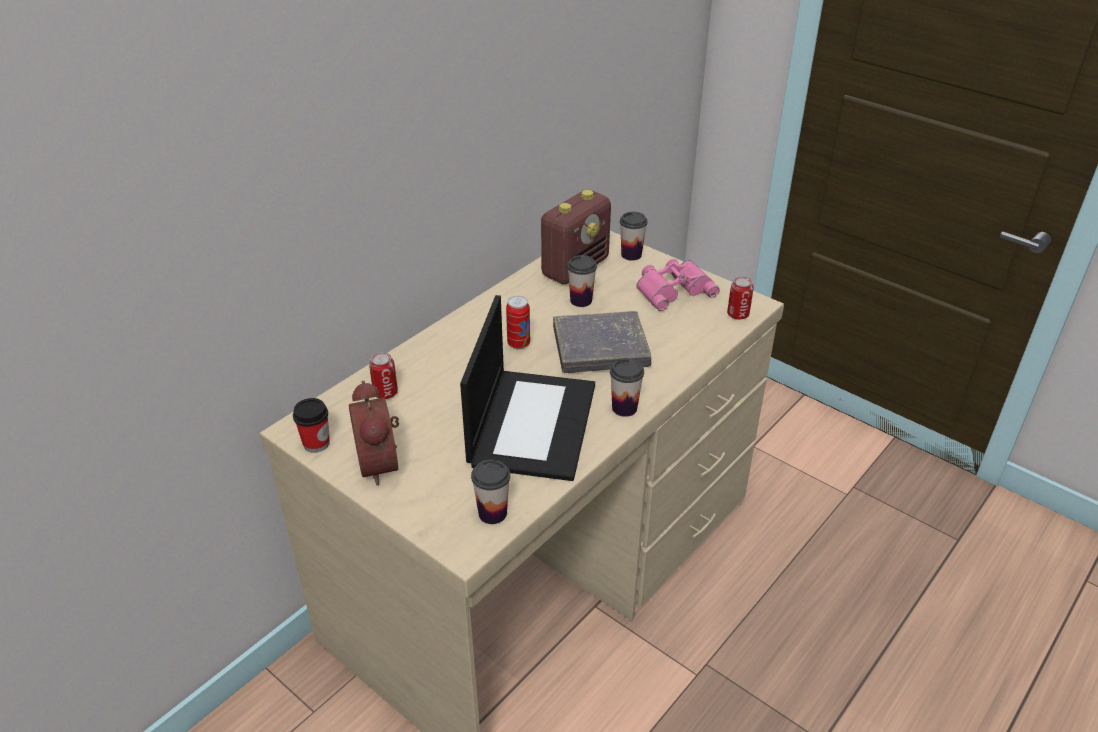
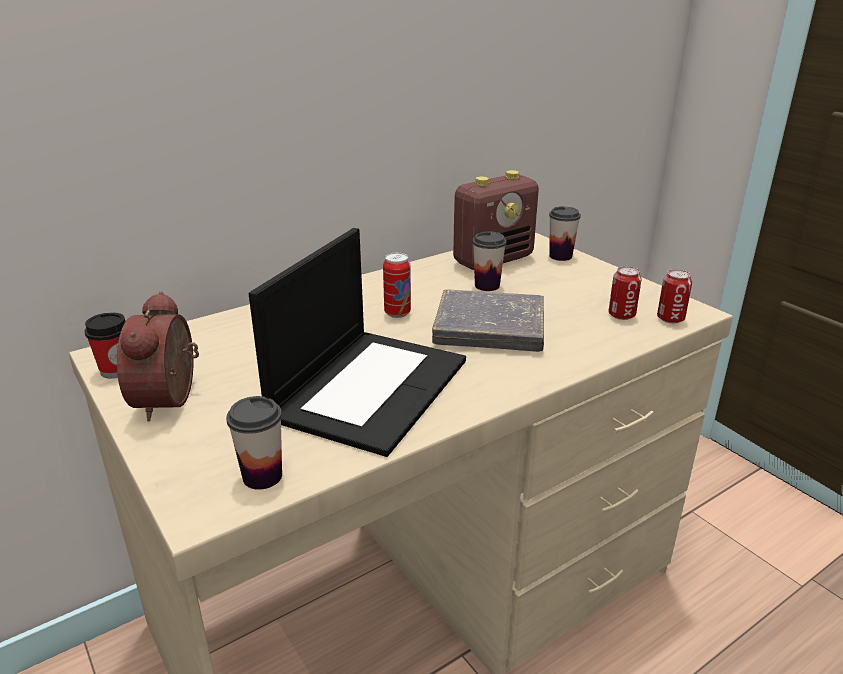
camera: 15 degrees right, 10 degrees down
(385, 393) = (225, 336): can -> can (621, 315)
(624, 408) = (492, 389): cup -> none
(673, 288) = (598, 287): pink binoculars -> none

